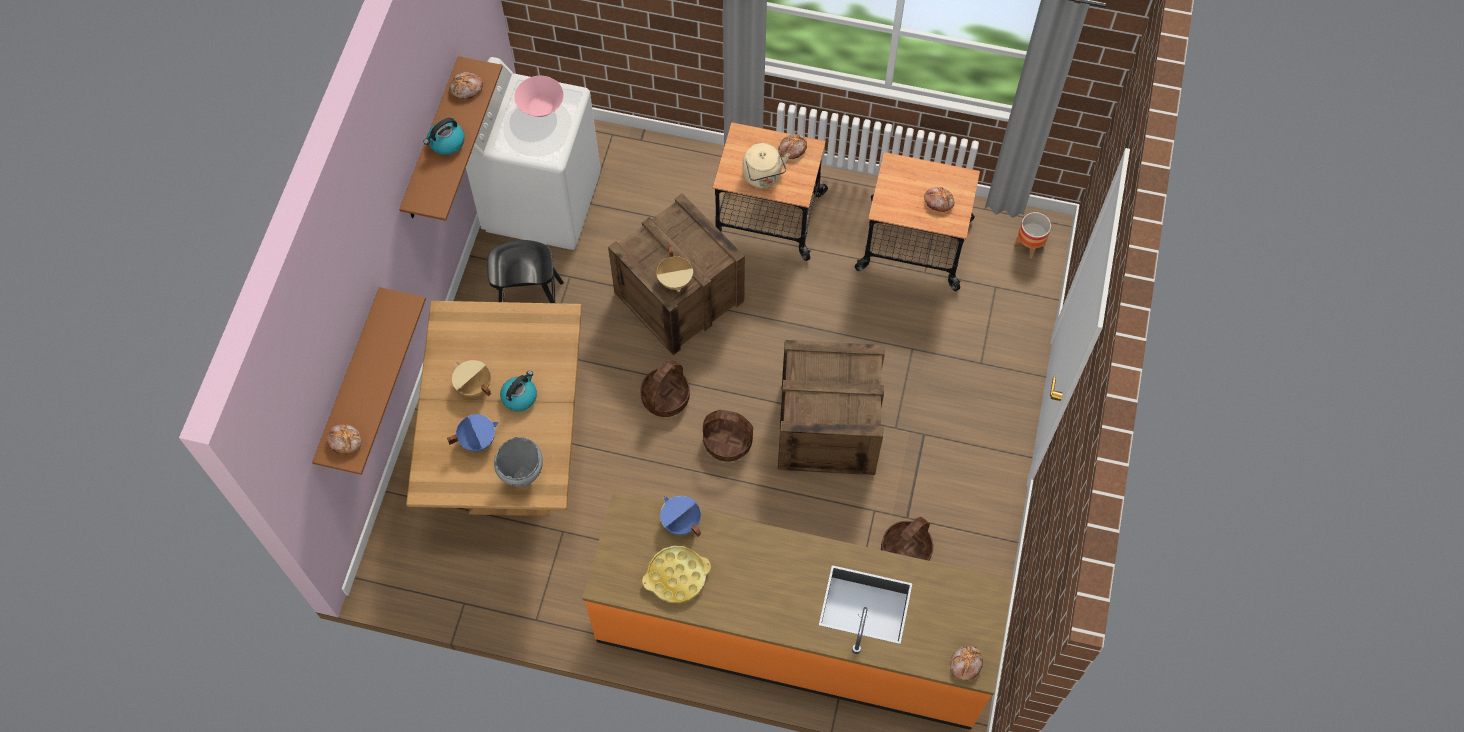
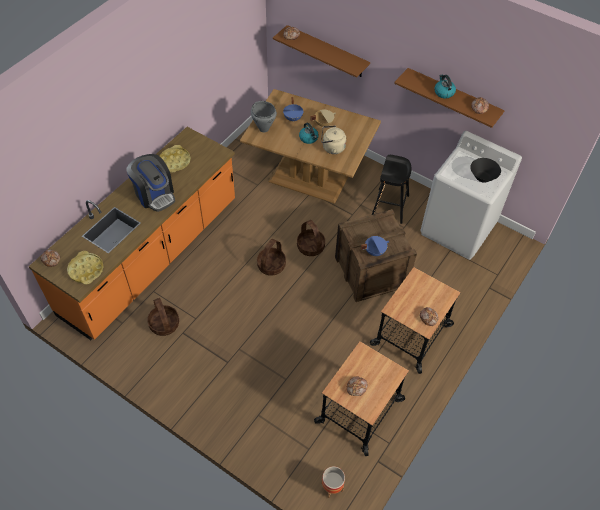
camera: 110 degrees right, 10 degrees down
(541, 107) = (482, 177): pink bowl -> black bowl
(675, 280) = (358, 233): beige cooking pot -> none
(680, 522) = (201, 171): blue cooking pot -> blue cooking pot (374, 251)
(763, 177) = (412, 295): beige kettle -> beige kettle (332, 148)
(765, 573) = (154, 194): none -> coffee machine
(828, 428) = (255, 315): crate -> none
(957, 599) = (86, 270): none -> yellow tray

